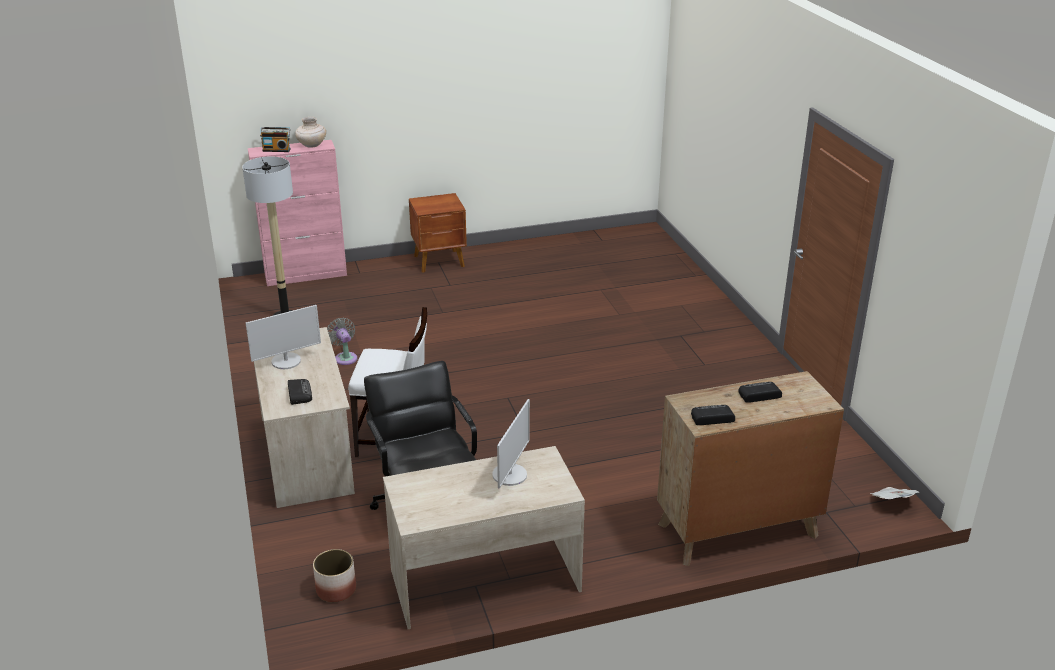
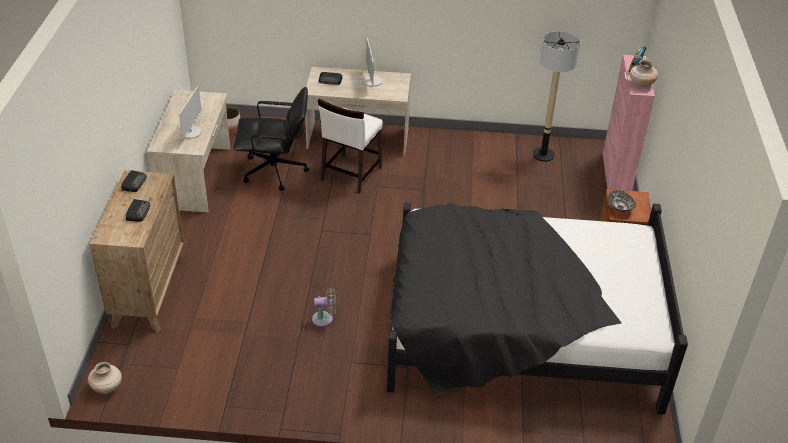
camera: 110 degrees right, 10 degrees up
(345, 357) = (469, 172): grey fan -> grey fan (325, 319)
(444, 207) = (620, 208): none -> bowl
(510, 475) = (190, 132): monitor -> monitor turned 120 degrees counterclockwise
(582, 292) = (521, 329): none -> black bed
(892, 502) = (107, 387): newspaper -> beige vase

